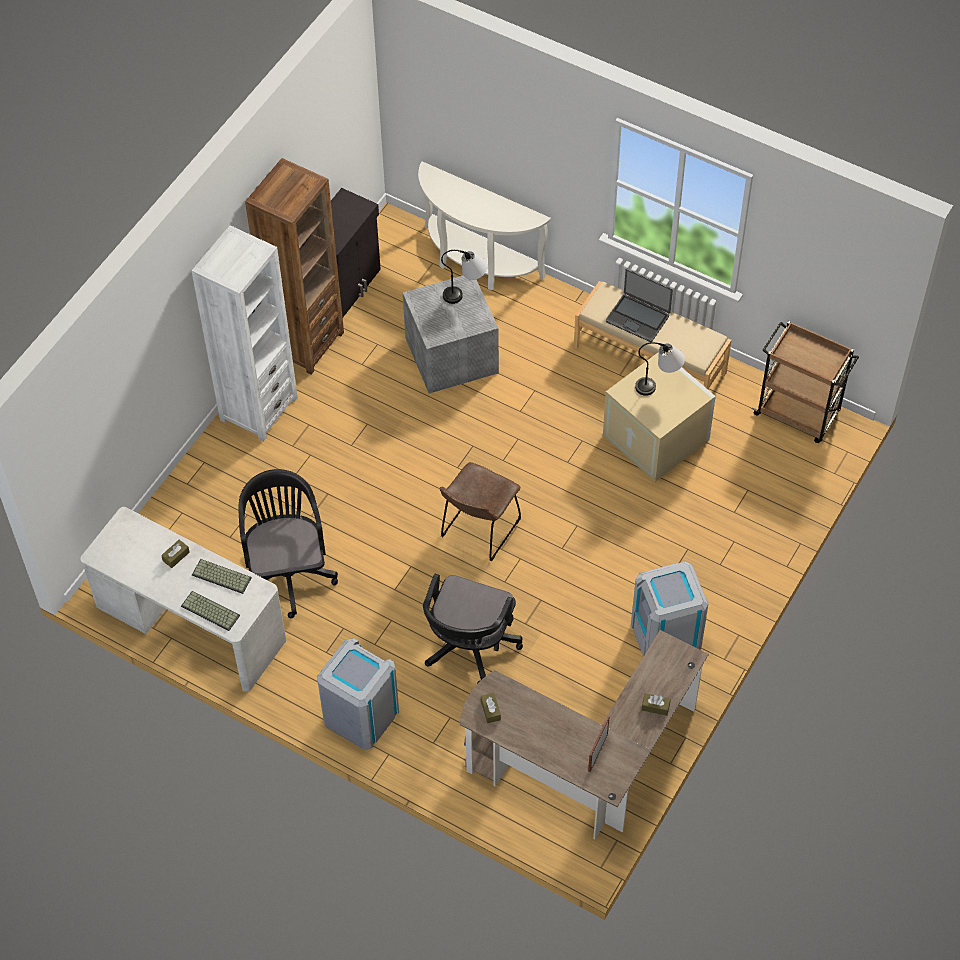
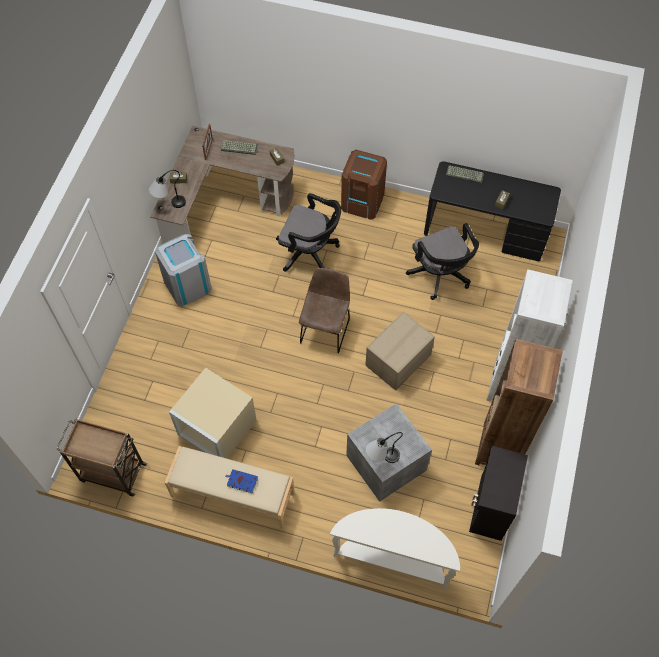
camera: 165 degrees right, 5 degrees up
(190, 625) = (485, 230): white desk -> black desk
(220, 577) = (468, 195): keyboard -> keyboard (239, 147)
(360, 715) = (362, 201): grey trash can -> brown trash can
(392, 468) = (398, 360): none -> cardboard box
(468, 648) = (310, 252): black office chair -> black office chair turned 105 degrees clockwise
(638, 318) = (241, 481): laptop -> blue book
(659, 385) = (212, 410): table lamp -> table lamp (169, 205)

